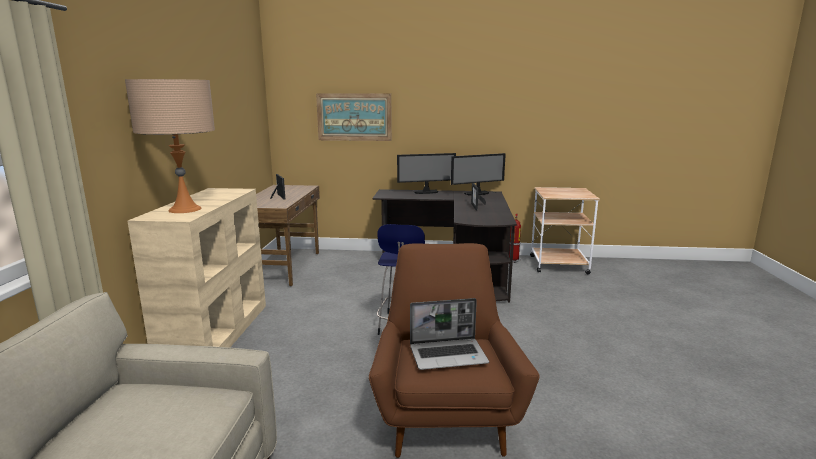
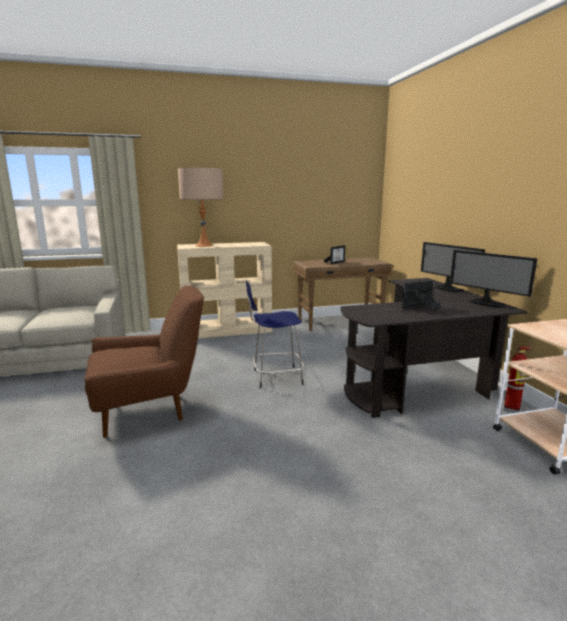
camera: 70 degrees right, 0 degrees up
(354, 117) = (423, 202): picture -> none
(449, 355) = (123, 354): laptop -> none

